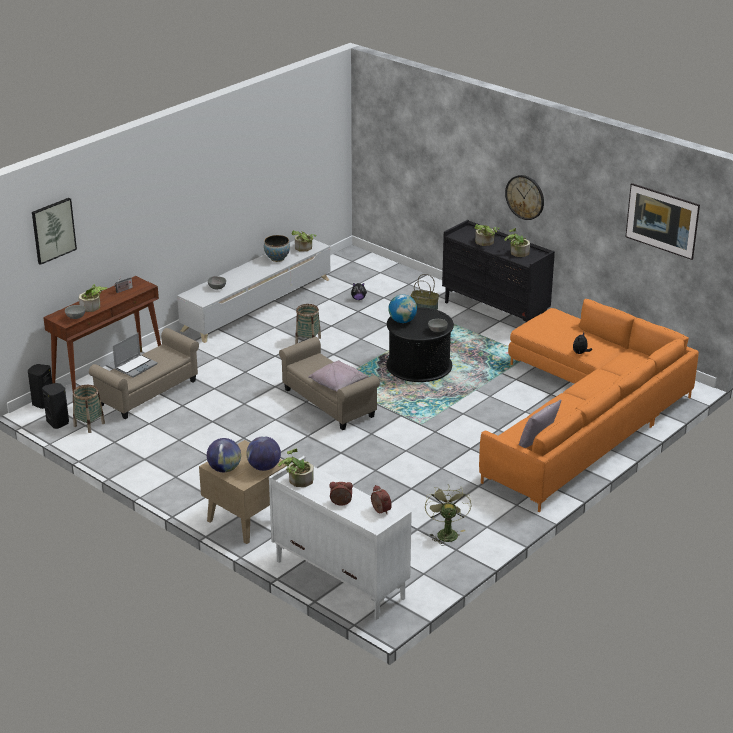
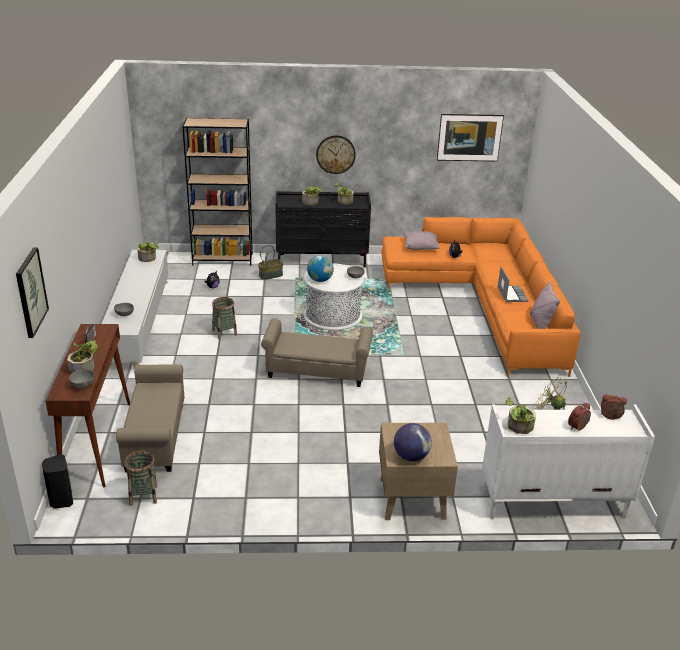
camera: 45 degrees left, 0 degrees up
(58, 422) = (108, 510): black speaker -> none
(136, 366) = (145, 414): laptop -> laptop (511, 294)
(264, 467) = (436, 437): globe -> none
(277, 258) = (139, 273): bowl -> none
(338, 383) = (335, 348): purple pillow -> purple pillow (420, 246)
(407, 277) = (223, 259): none -> beige bookcase
(419, 365) = (333, 315): black coffee table -> white coffee table

